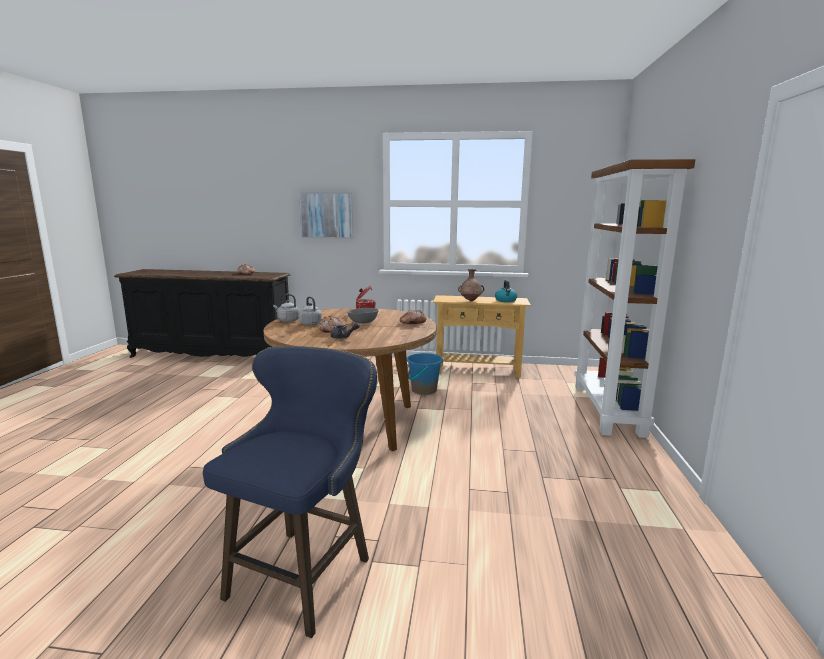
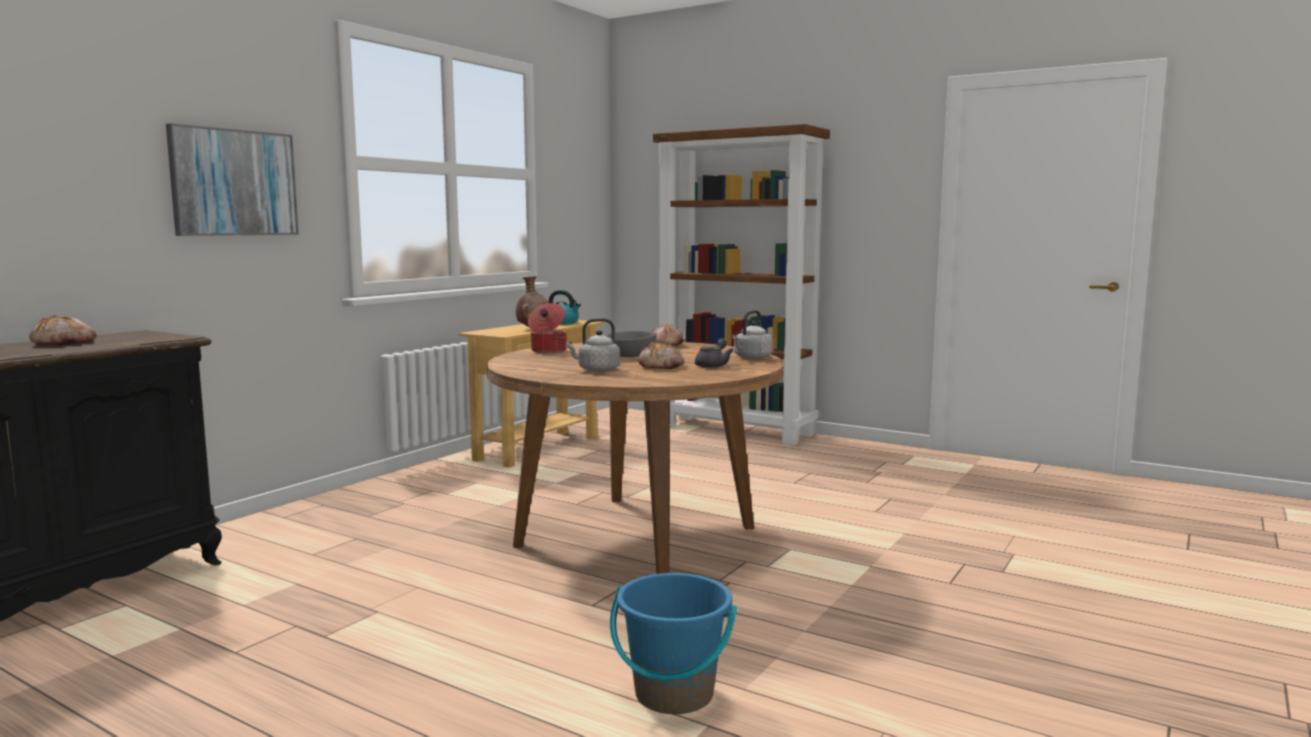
camera: 65 degrees left, 5 degrees down
(287, 320) = (549, 376): grey kettle -> grey kettle (751, 358)
(303, 573) = (1020, 605): blue stool -> none
(424, 390) = (565, 483): blue bucket -> blue bucket (673, 694)

